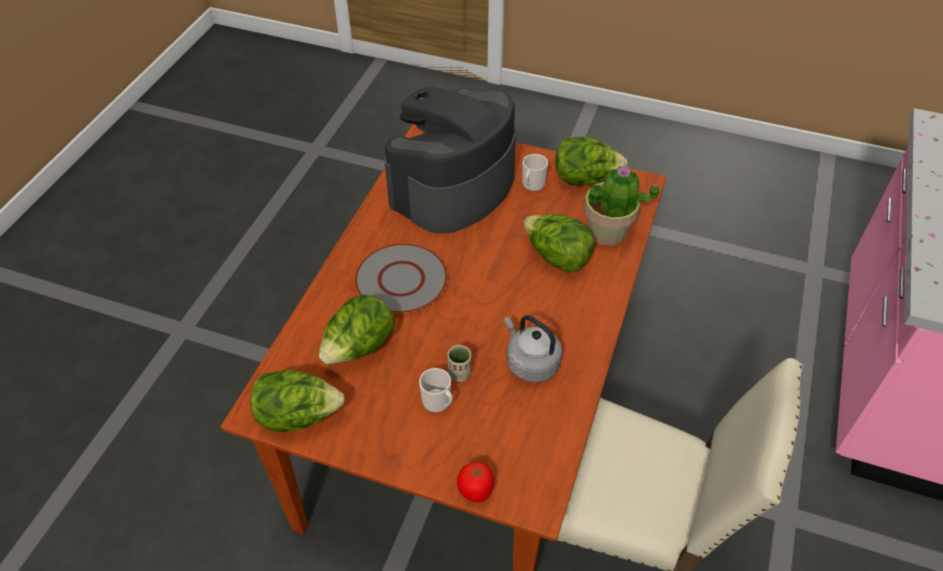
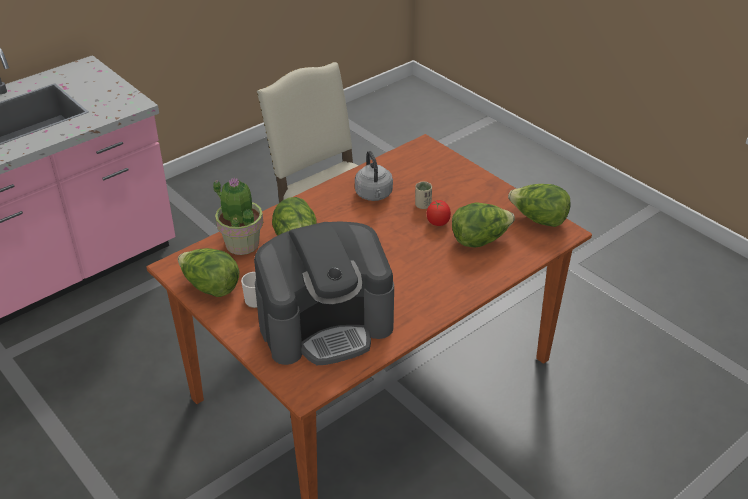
camera: 150 degrees left, 10 degrees down
(401, 280) = (423, 270): grey plate -> none
(438, 403) = (446, 197): mug -> none
(476, 490) = (452, 158): tomato -> tomato (438, 222)

